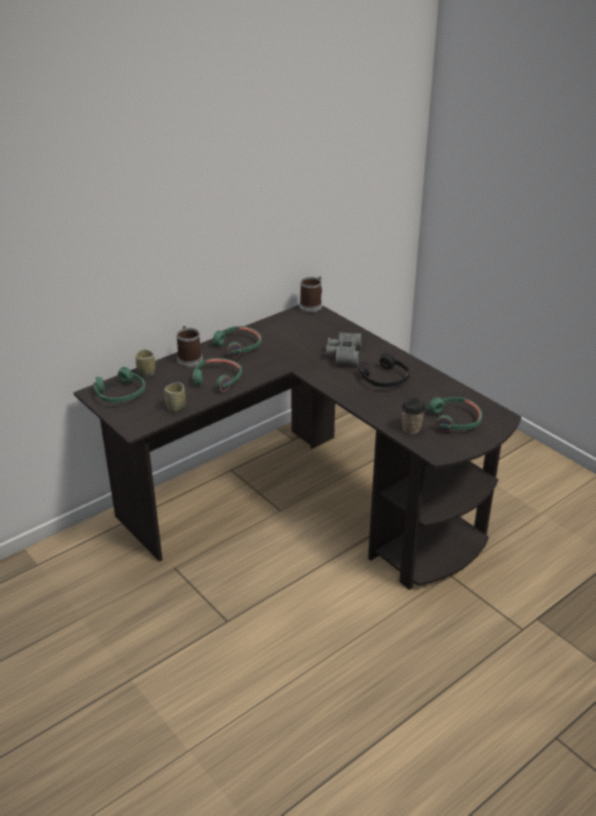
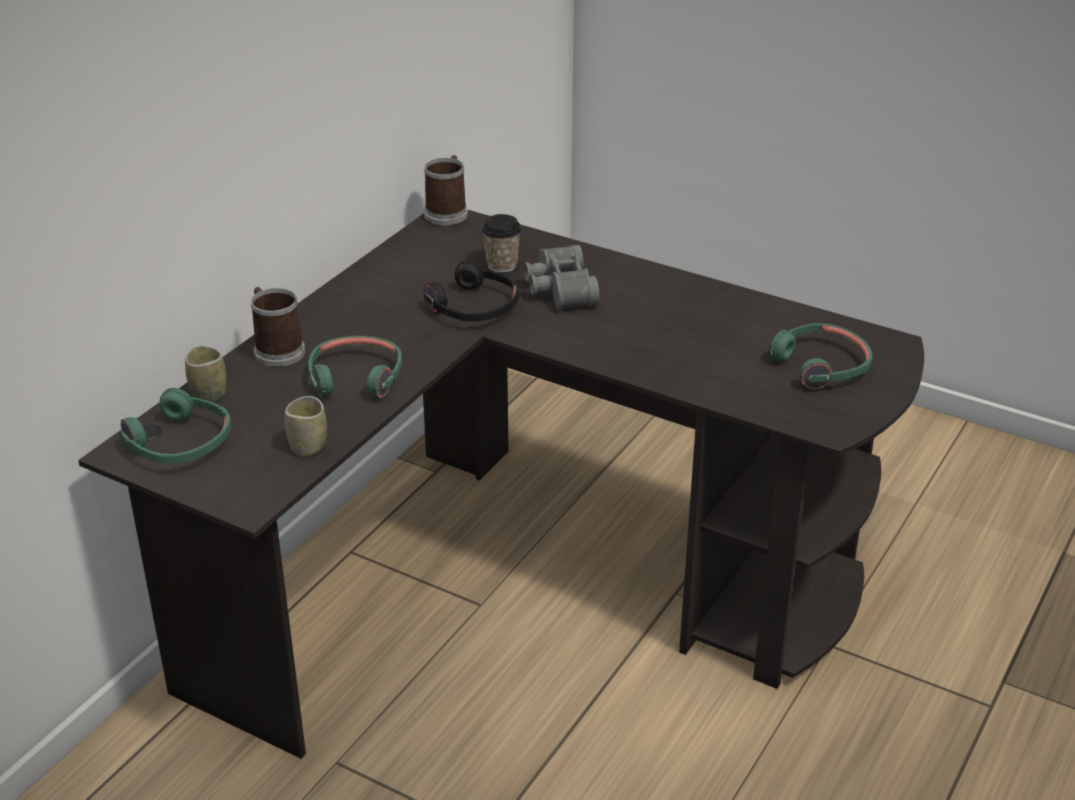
camera: 20 degrees left, 0 degrees up
(238, 346) = (356, 308): green headphones -> none
(384, 379) = (657, 318): black headphones -> black headphones (474, 307)
(411, 428) = (758, 395): cup -> cup (502, 265)

